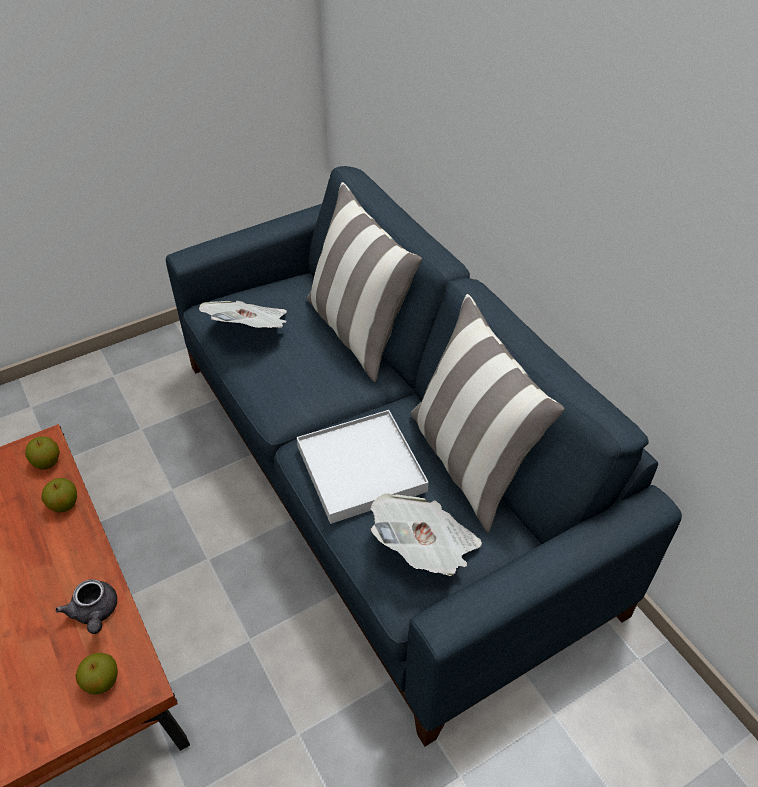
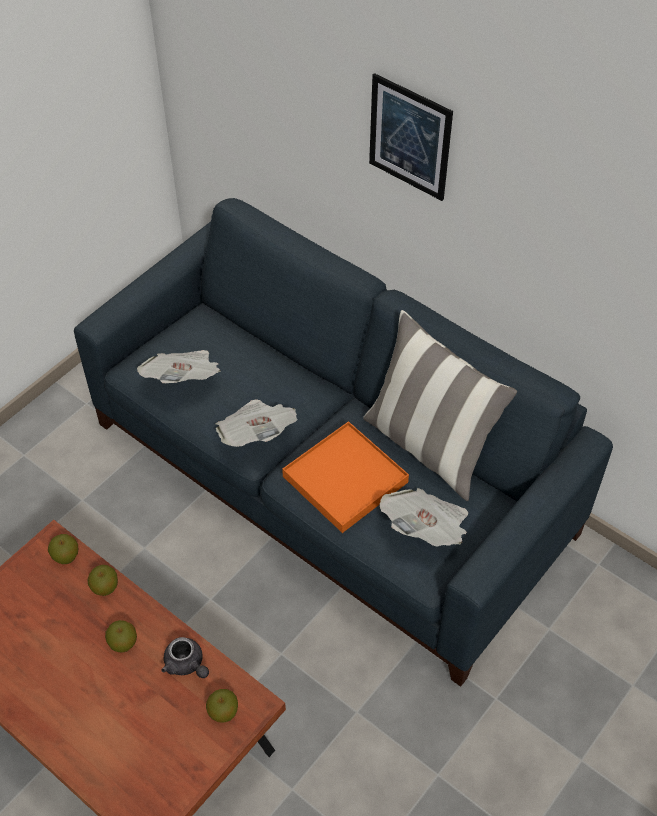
camera: 20 degrees left, 5 degrees up
(47, 568) = (123, 643): none -> apple
(292, 399) = (256, 435): none -> newspaper
(359, 332) = (281, 353): pillow -> none
(361, 468) = (345, 479): white tray -> orange tray
(516, 90) = (409, 137): none -> picture

